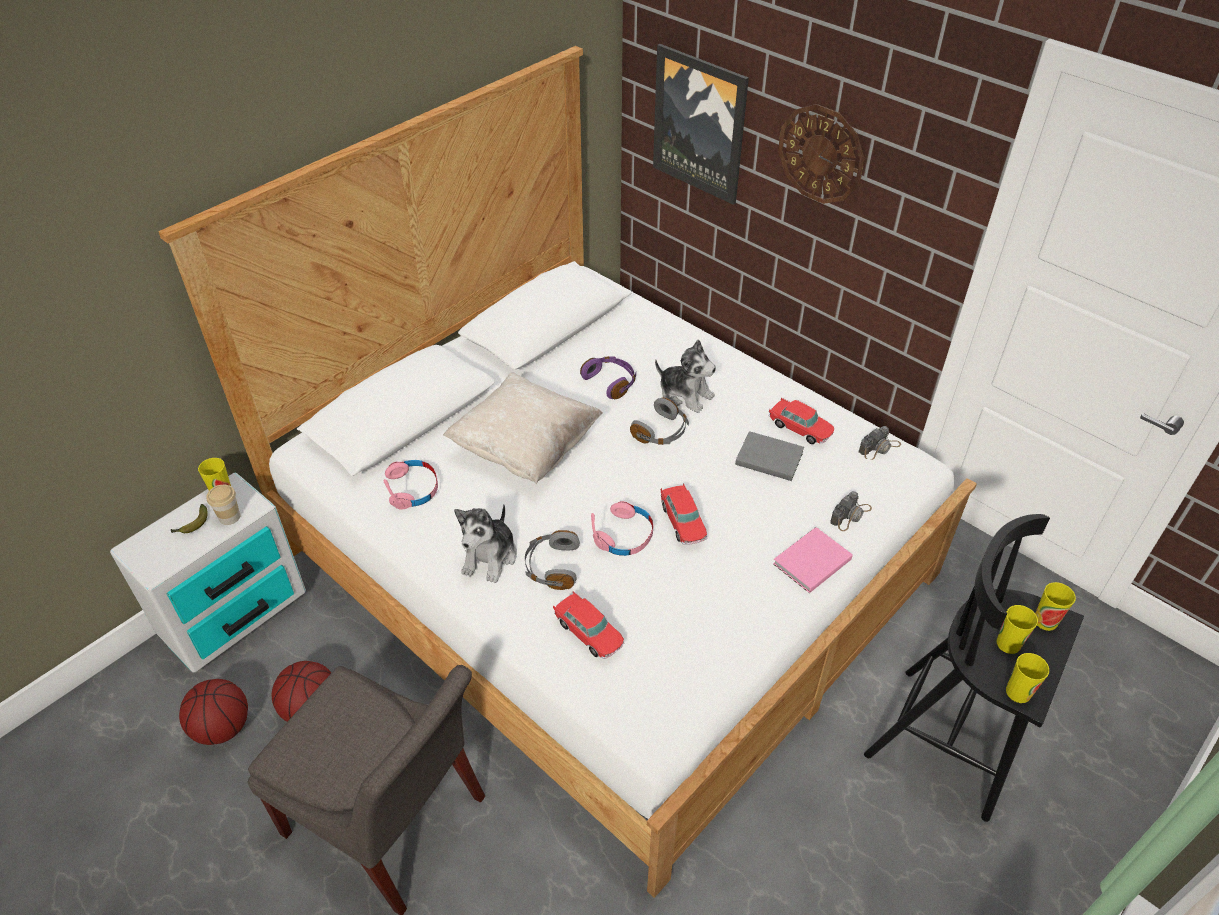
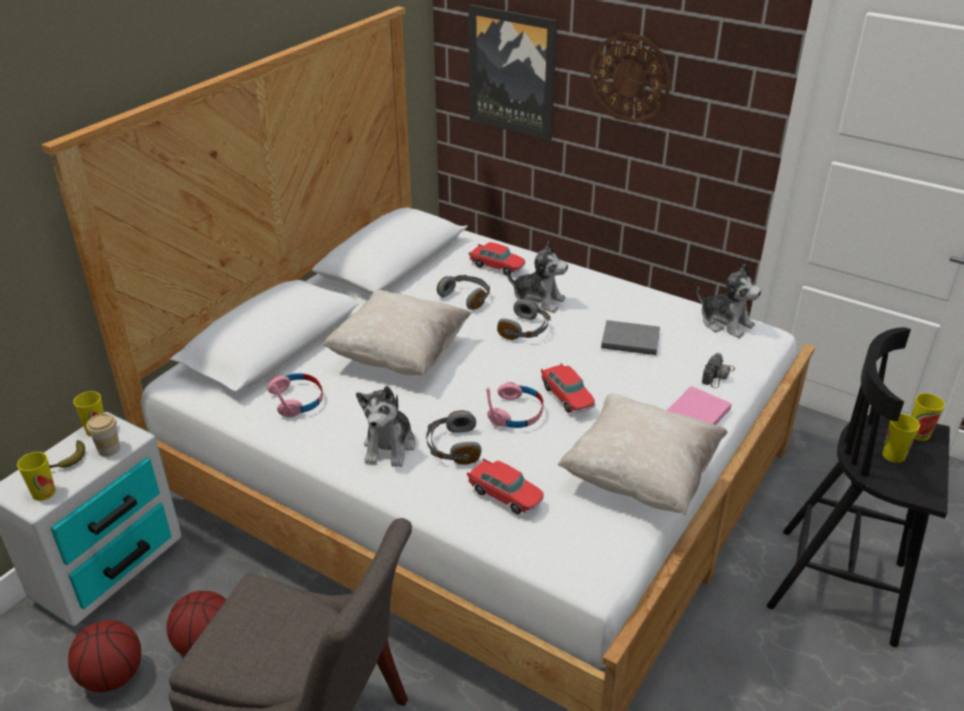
camera: 10 degrees left, 10 degrees down
(611, 382) = (466, 297): purple headphones -> grey headphones
(731, 630) = (640, 477): none -> beige pillow
(800, 428) = (650, 315): toy car -> toy car (497, 266)
(879, 448) = (725, 323): camera -> plush toy
(1018, 692) = (916, 491): cup -> cup (44, 492)

